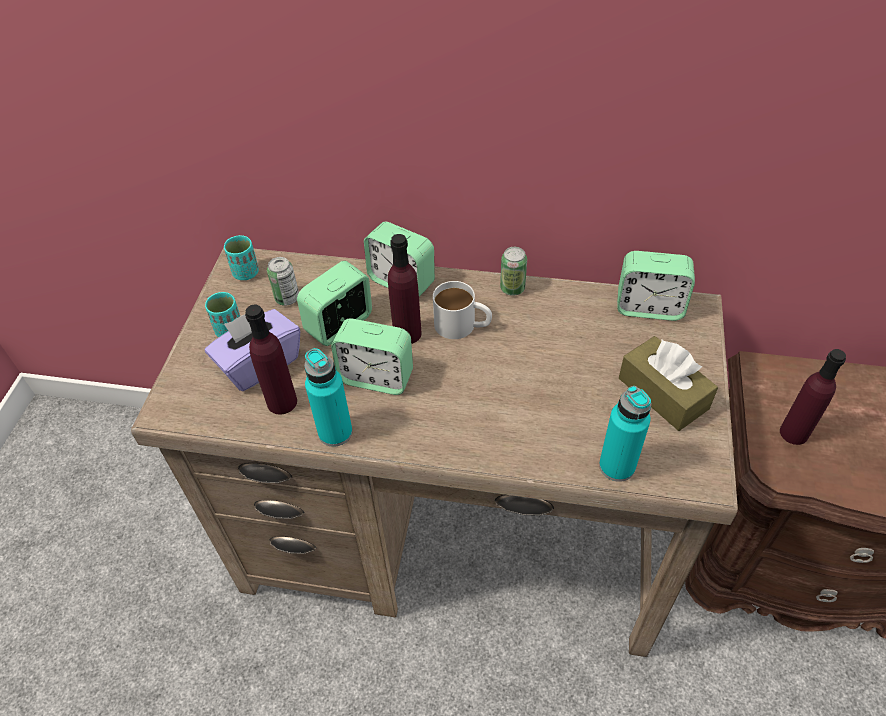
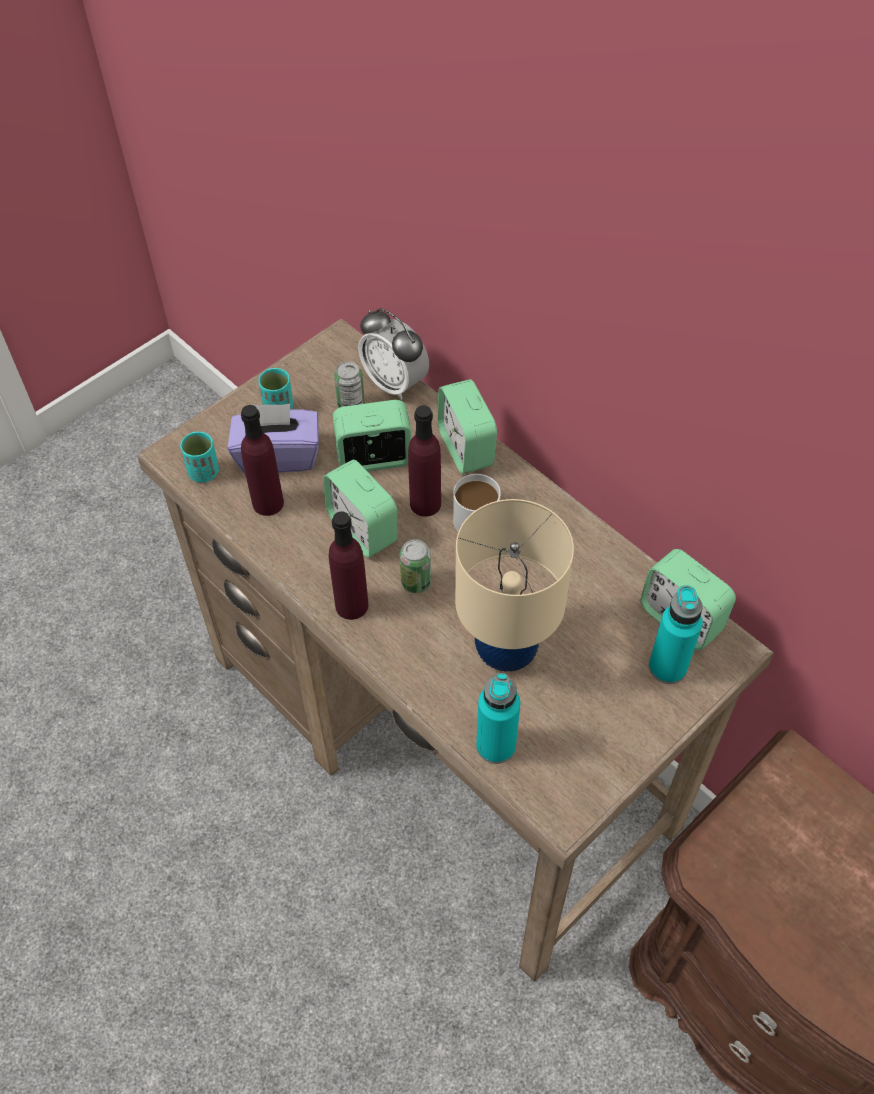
camera: 35 degrees right, 5 degrees up
(246, 273) = (336, 358): turquoise cup -> turquoise cup (204, 472)
(308, 267) = (395, 383): none -> alarm clock
(335, 432) = (287, 558): turquoise bottle -> turquoise bottle (667, 667)
(512, 288) = (563, 517): can -> can (416, 582)
(561, 395) = (509, 650): none -> beige table lamp
(663, 393) = (606, 710): brown tissue box -> none
(794, 433) = (761, 846): purple bottle -> purple bottle (351, 605)

